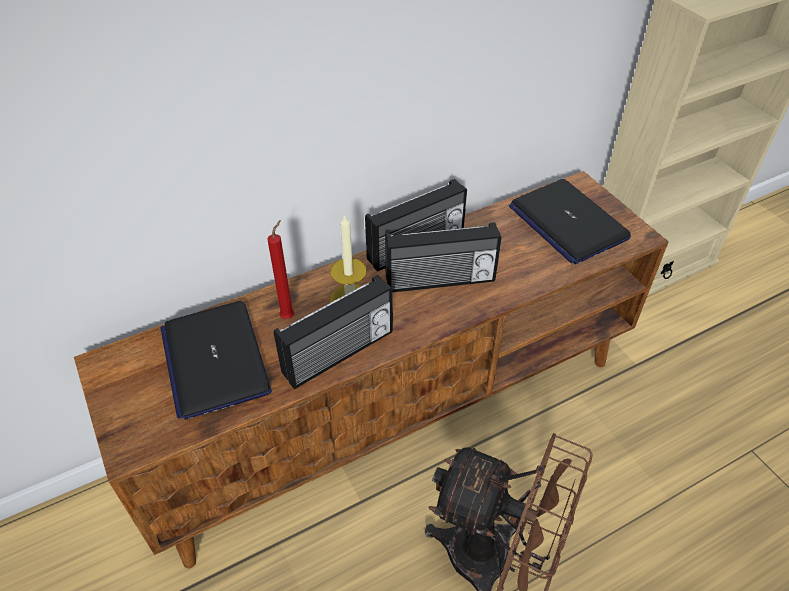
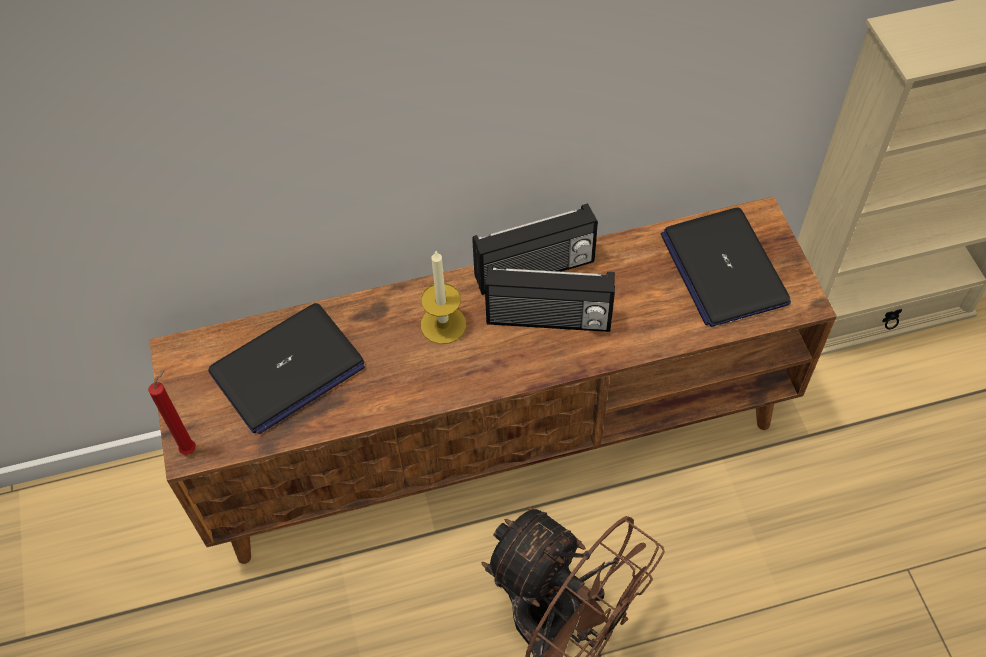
camera: 15 degrees right, 10 degrees up
(215, 359) = (287, 370): laptop -> laptop turned 120 degrees counterclockwise
(289, 316) = (373, 333): red candle -> red candle (191, 448)
(340, 354) = (415, 389): radio -> none

